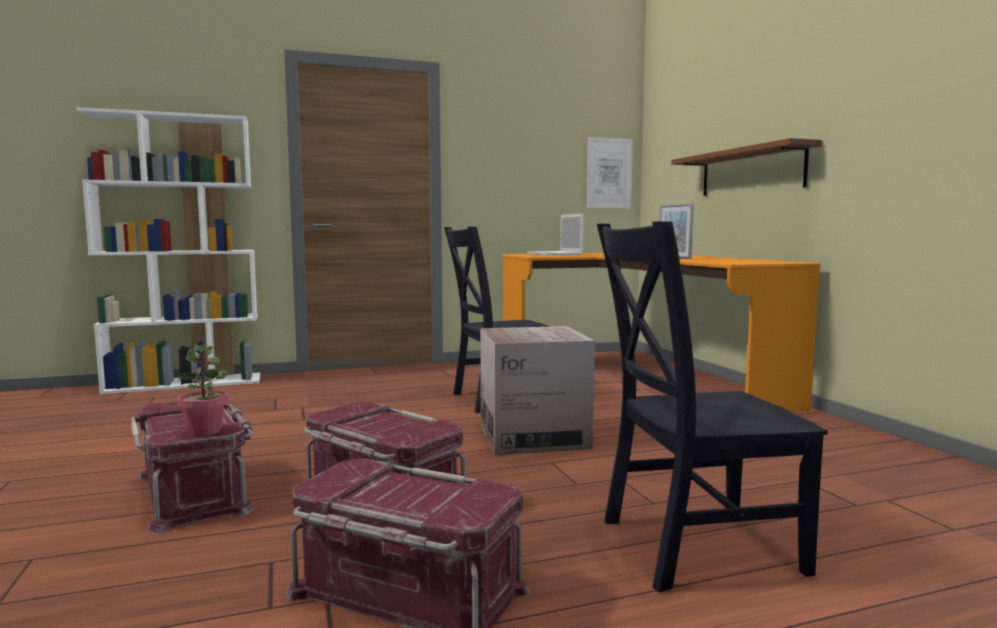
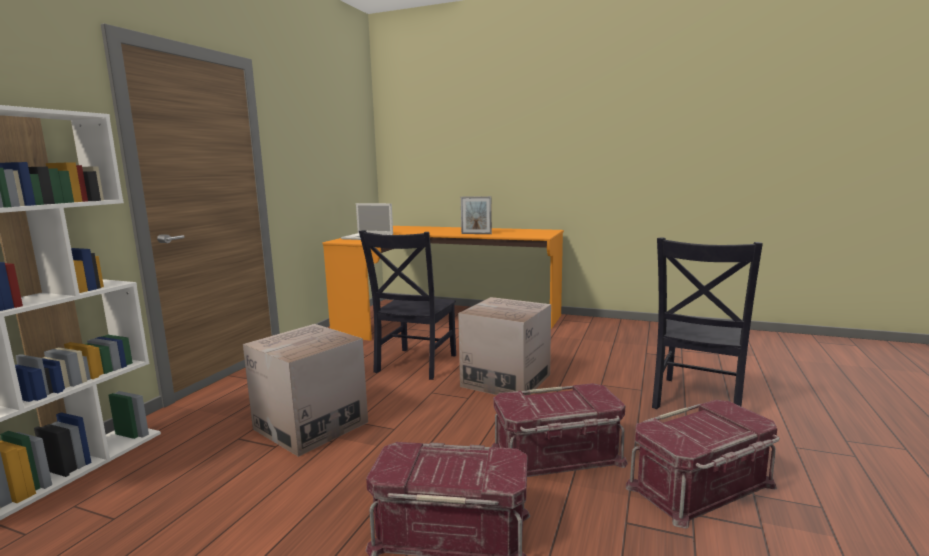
camera: 50 degrees left, 5 degrees up
(205, 432) = (510, 464): potted plant -> none
(321, 407) = (310, 425): none -> cardboard box
(609, 173) = (362, 164): picture -> none
(751, 171) = (498, 171): brown shelf -> none

